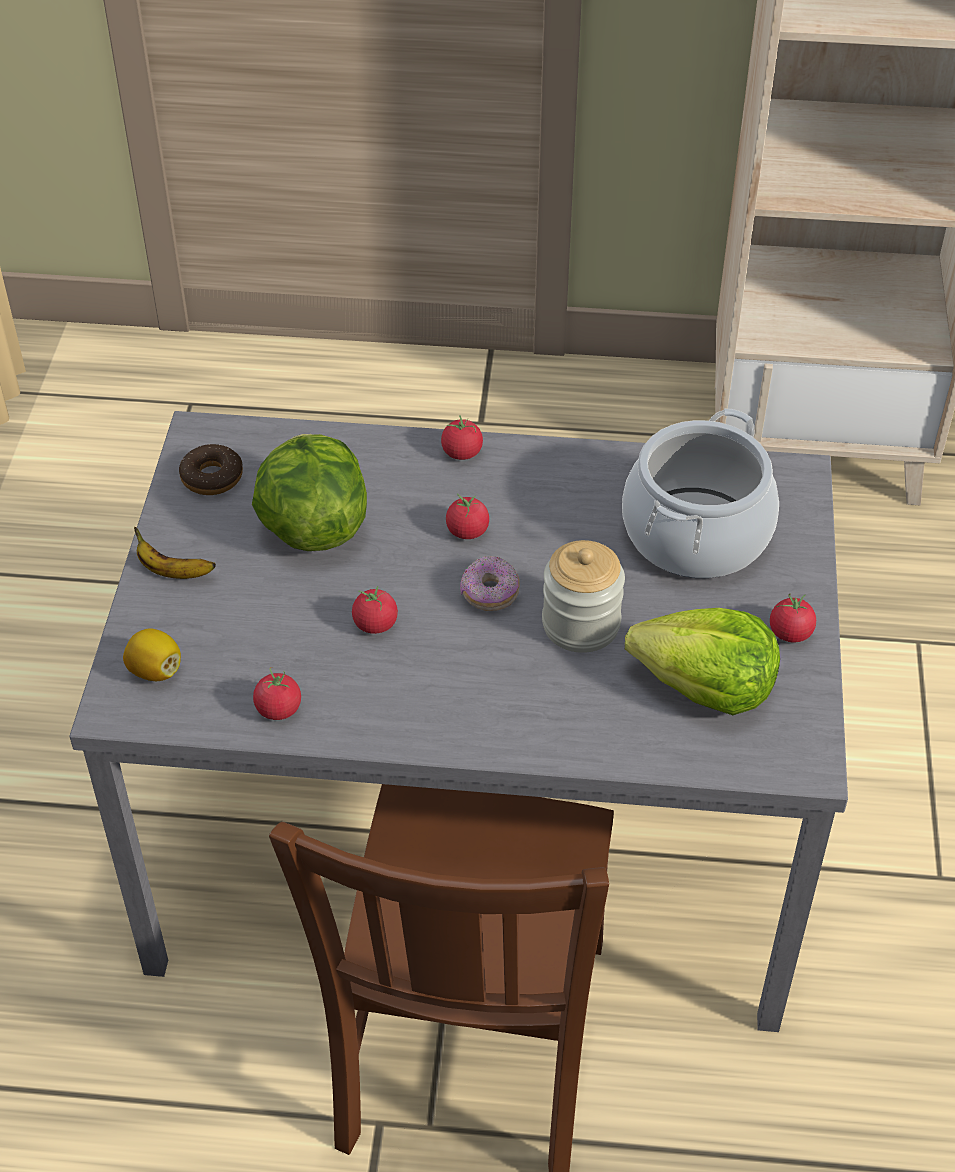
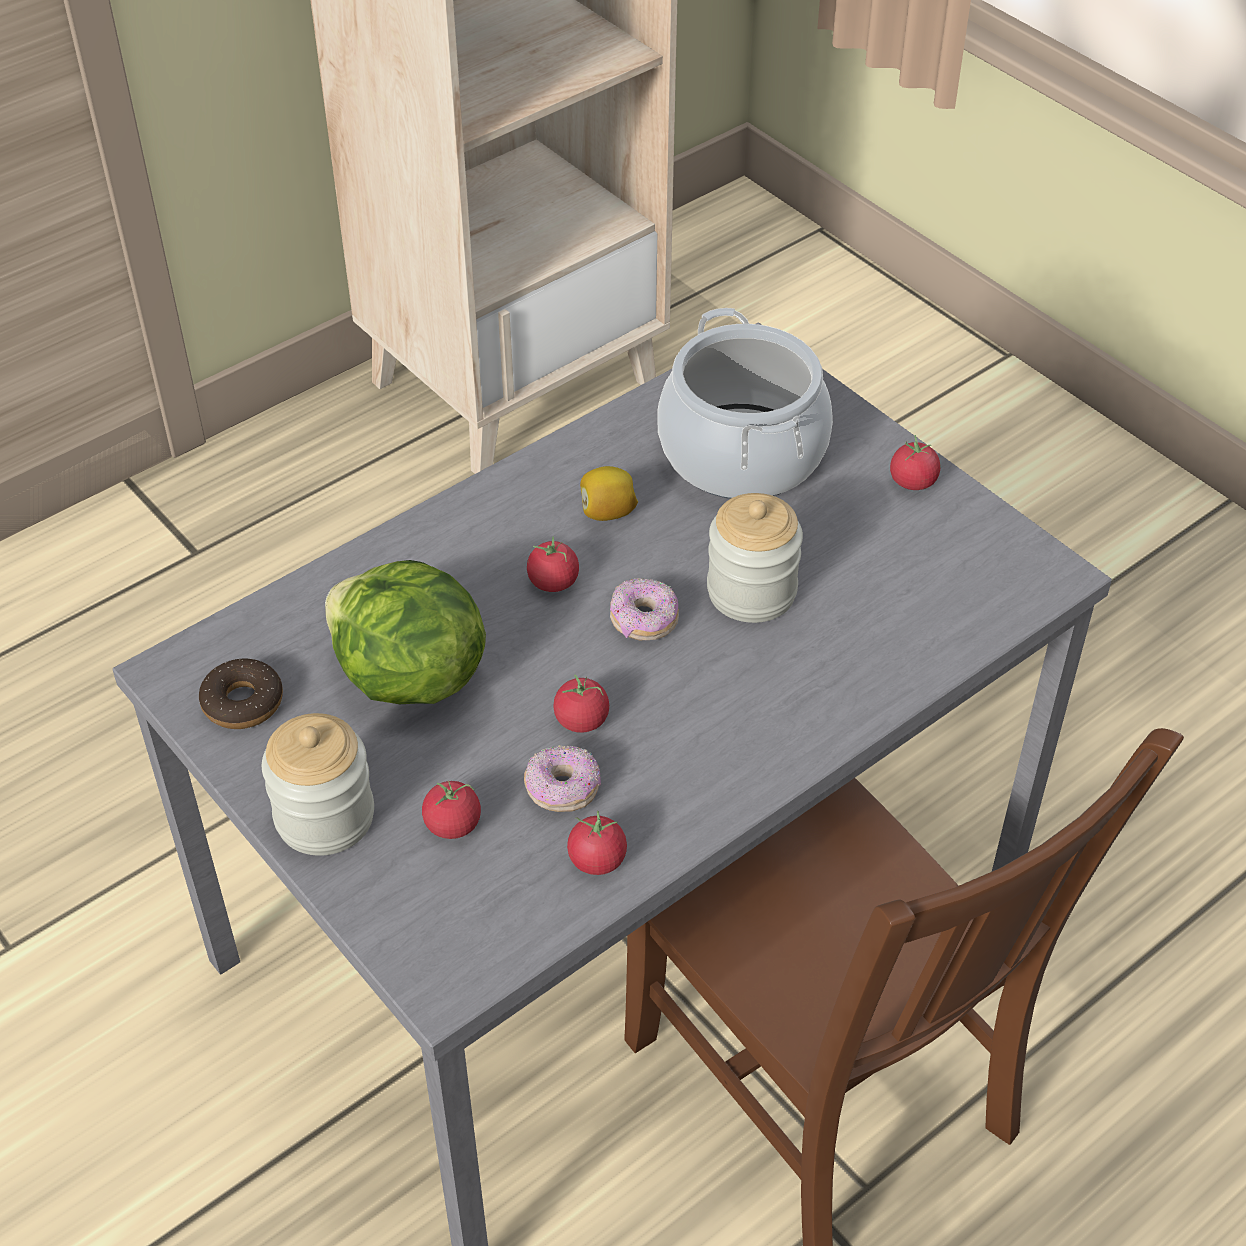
camera: 45 degrees left, 0 degrees up
(155, 670) = (434, 919): lemon -> lemon (607, 512)
(173, 571) = (325, 817): banana -> jar
(312, 655) = (562, 790): none -> donut
(462, 452) = (456, 517): tomato -> tomato (452, 824)
(705, 687) = (910, 570): lettuce -> none

